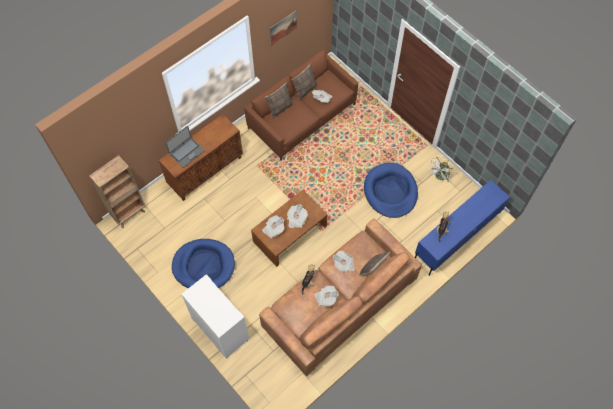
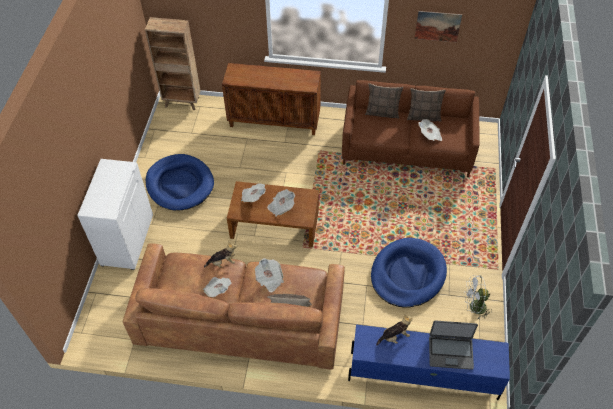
camera: 50 degrees right, 10 degrees down
(186, 152) = (255, 74): laptop -> laptop (450, 352)

